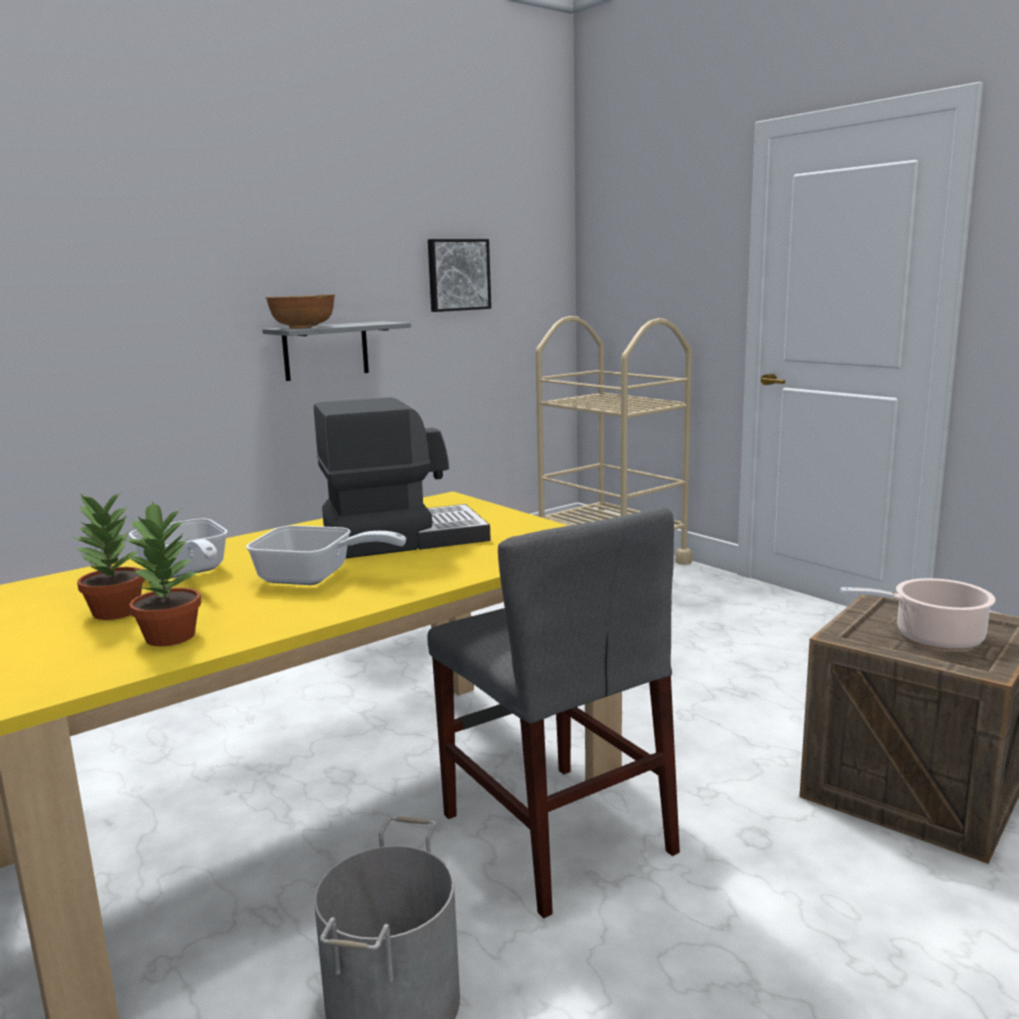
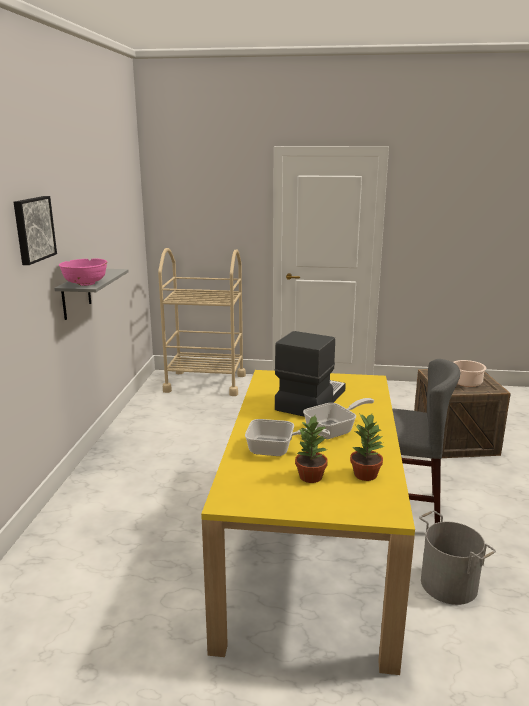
camera: 45 degrees left, 5 degrees up
(303, 327) = (85, 283): brown bowl -> pink bowl
(458, 275) = (112, 230): picture -> picture (33, 229)

